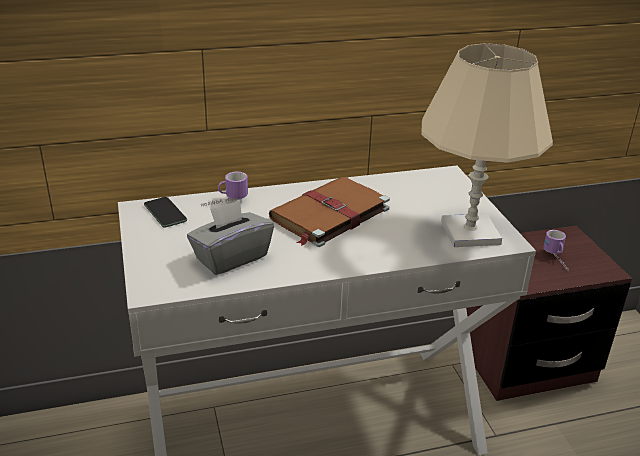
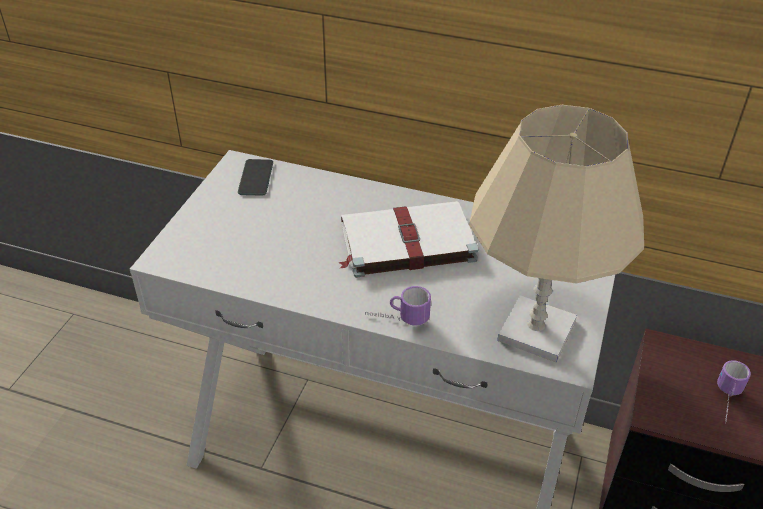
camera: 35 degrees right, 10 degrees up
(224, 202) = (319, 187): mug -> mug (397, 319)
(231, 257) = (262, 253): grey tissue box -> none
(328, 215) = (405, 242): brown book -> white book

